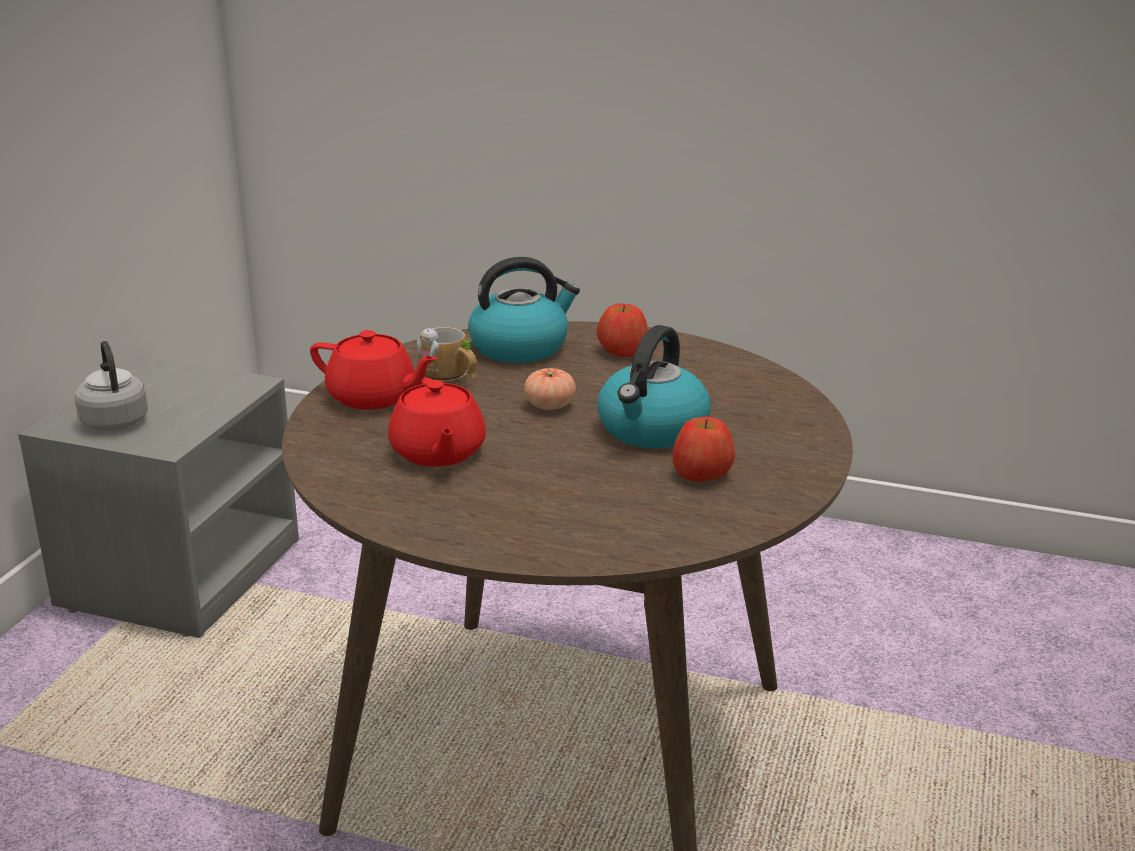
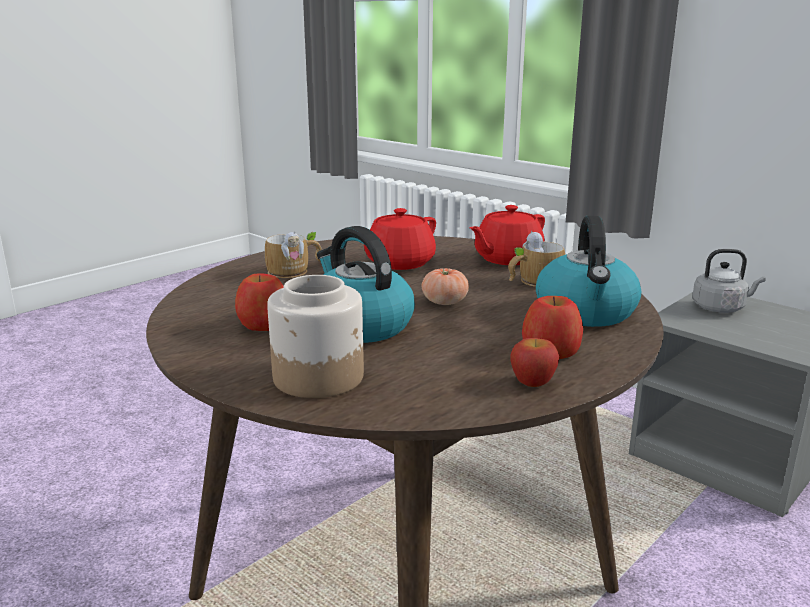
camera: 115 degrees right, 5 degrees down
(437, 453) = (398, 263): red teapot -> red teapot turned 60 degrees counterclockwise
(522, 508) = (295, 271): none -> mug
(686, 351) = (533, 382): none -> apple
(770, 420) = (319, 377): none -> jar

